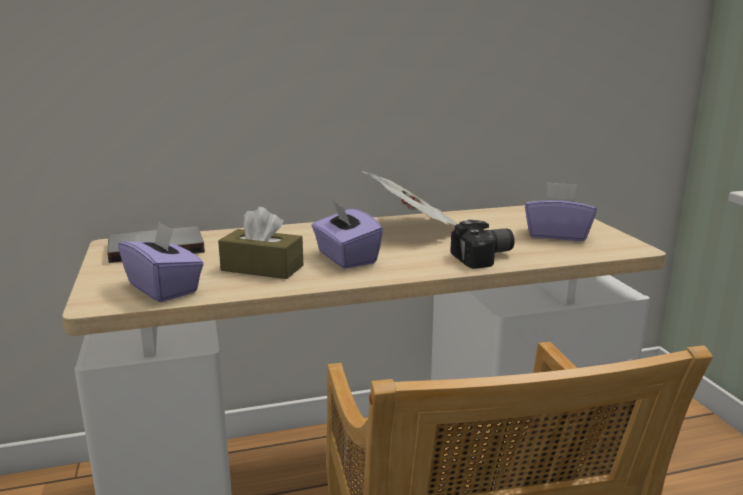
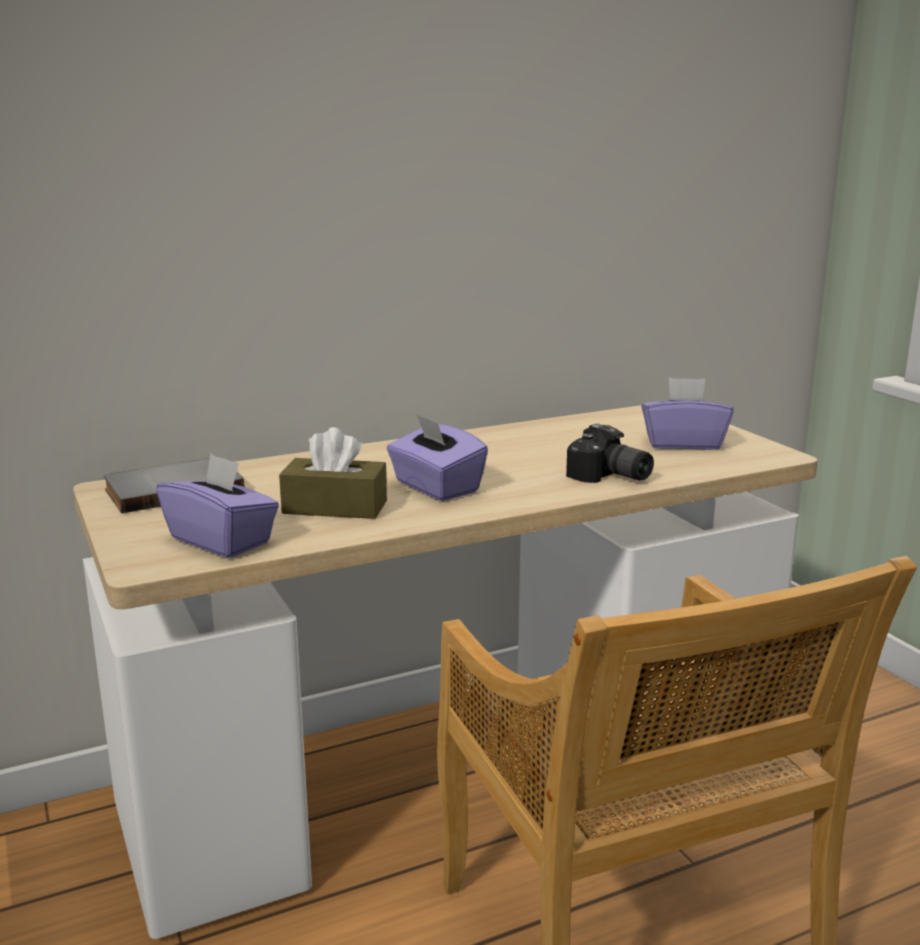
camera: 10 degrees left, 0 degrees up
(416, 229) = (506, 446): newspaper -> none
(485, 258) = (609, 477): camera -> camera turned 75 degrees clockwise

